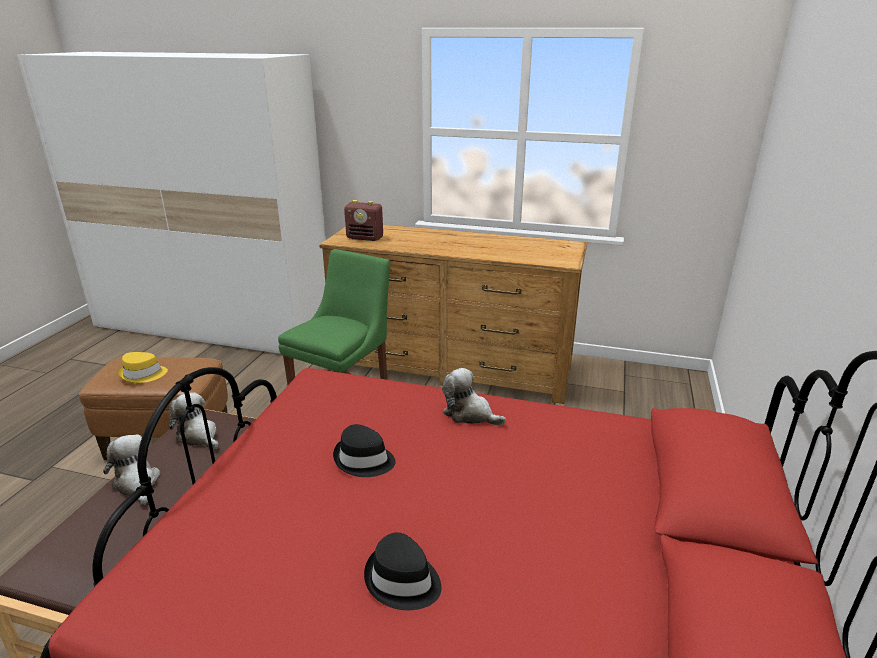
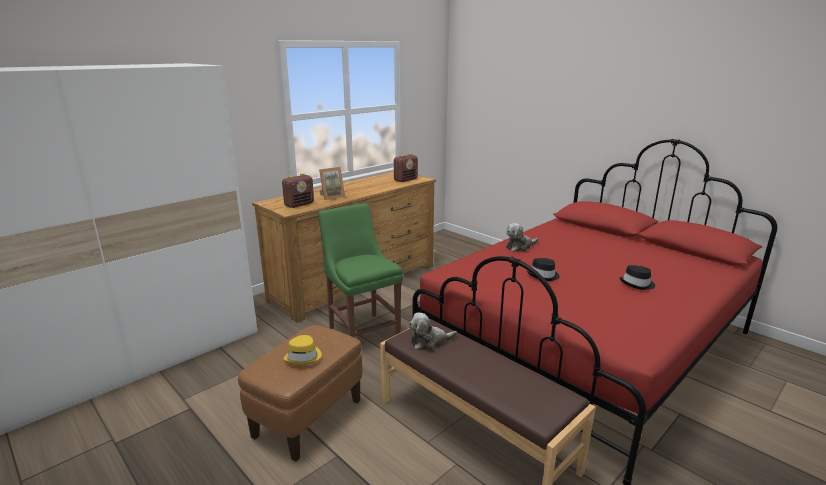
camera: 60 degrees left, 5 degrees down
(137, 483) = (470, 370): plush toy -> none
(412, 242) = (332, 197): none -> picture frame
(543, 255) = (405, 180): none -> radio

